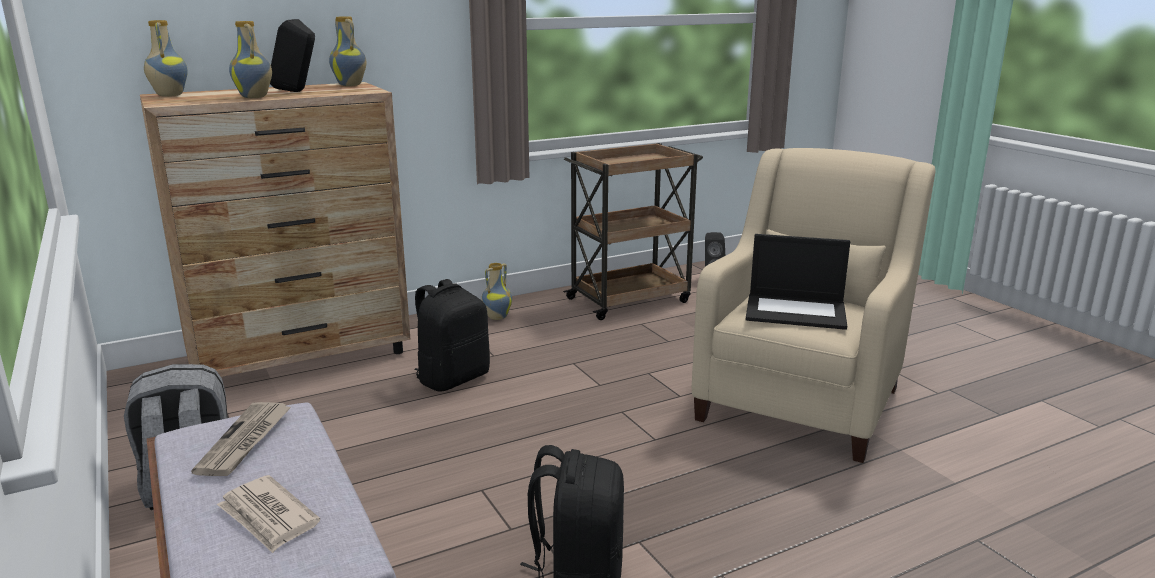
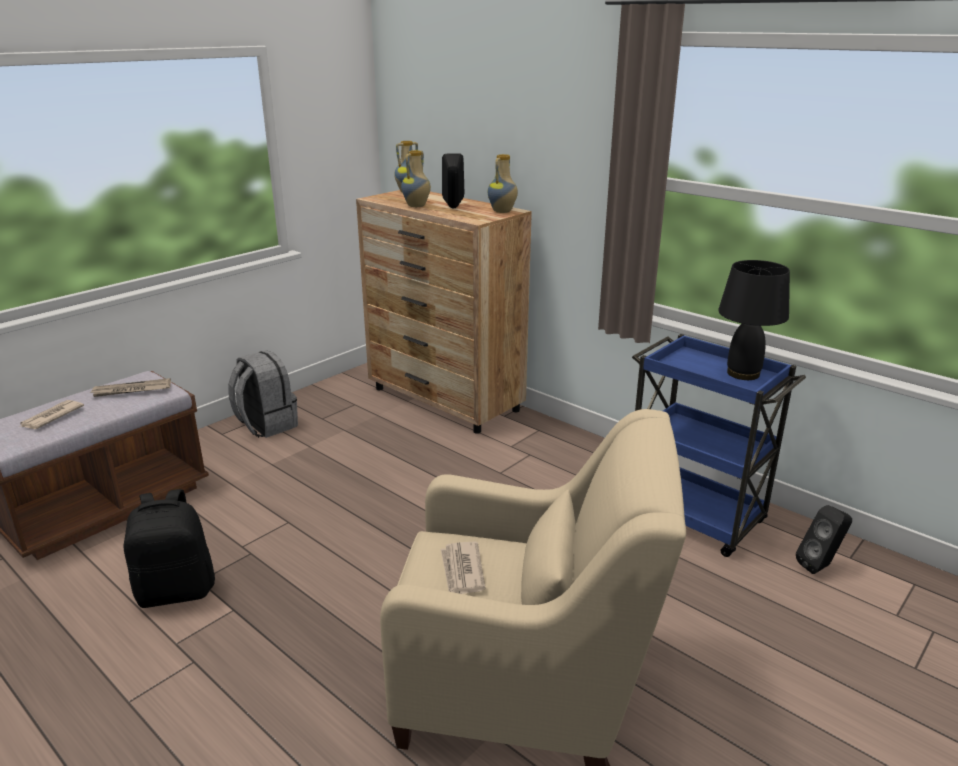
camera: 70 degrees right, 5 degrees up
(453, 378) = (447, 466): black backpack -> none
(497, 317) = (579, 454): vase -> none
(630, 299) = (694, 517): brown cart -> blue cart
(644, 158) = (742, 373): none -> black table lamp
(796, 311) = (462, 571): laptop -> newspaper

